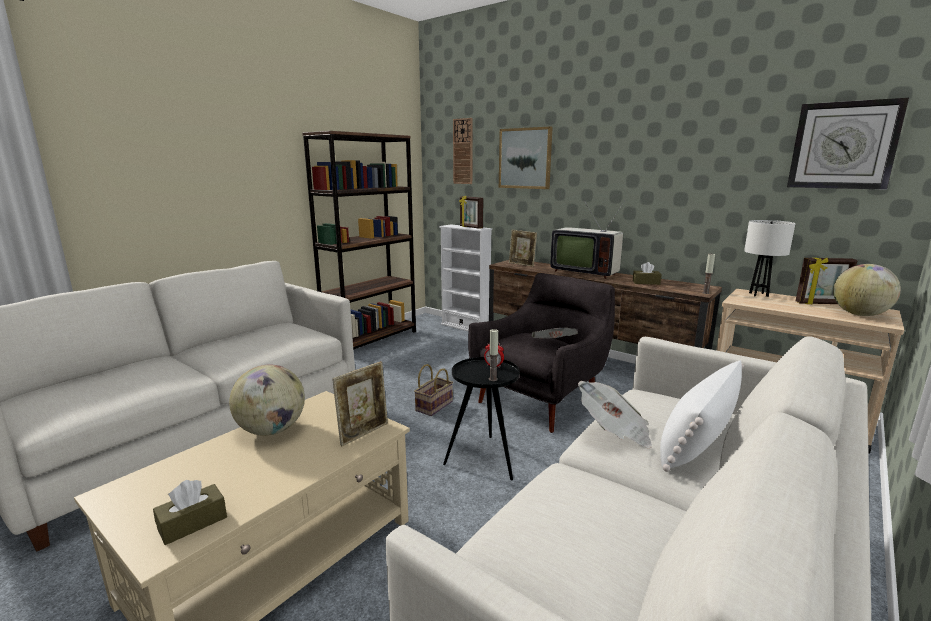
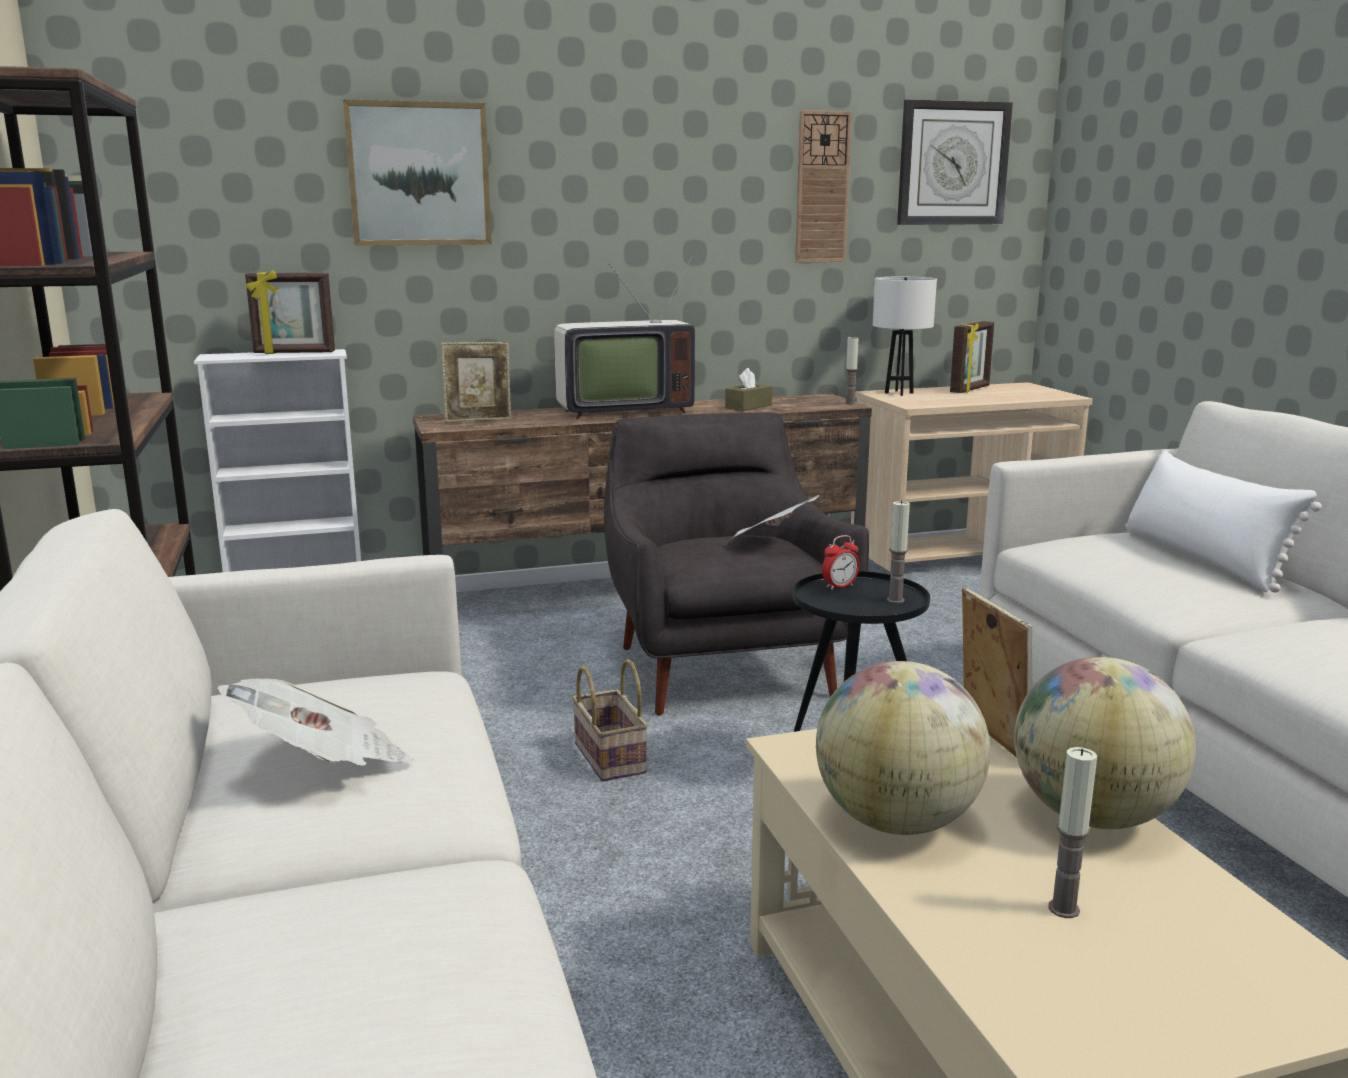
camera: 55 degrees left, 0 degrees up
(193, 523) = (1246, 951): brown tissue box -> none
(215, 475) = (1064, 909): none -> candle
(463, 151) = (216, 153): wall clock -> wall clock (822, 187)
(614, 431) = (1163, 583): newspaper -> newspaper (324, 765)
(859, 314) = (1027, 393): globe -> globe (1093, 816)

